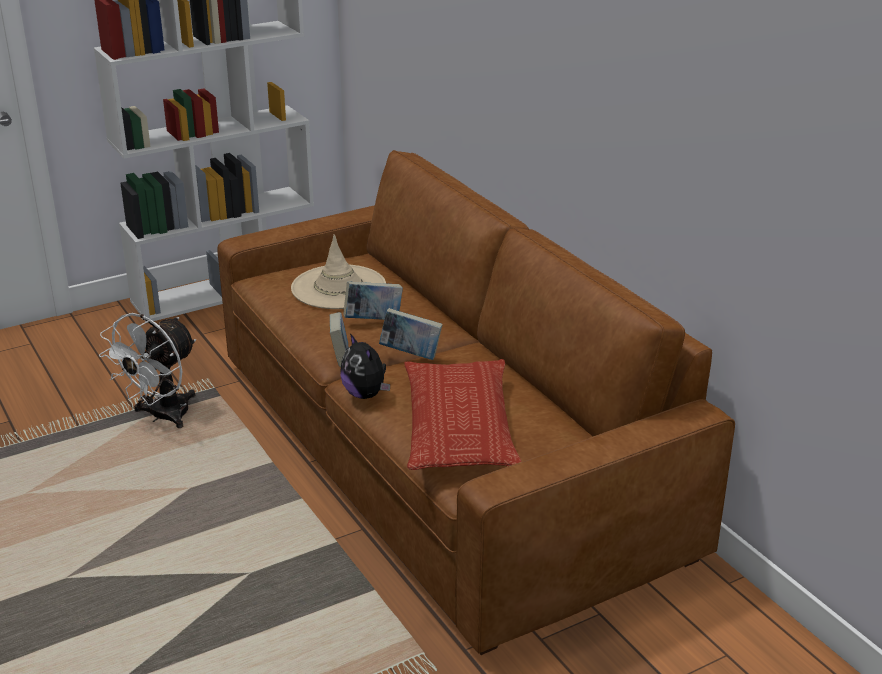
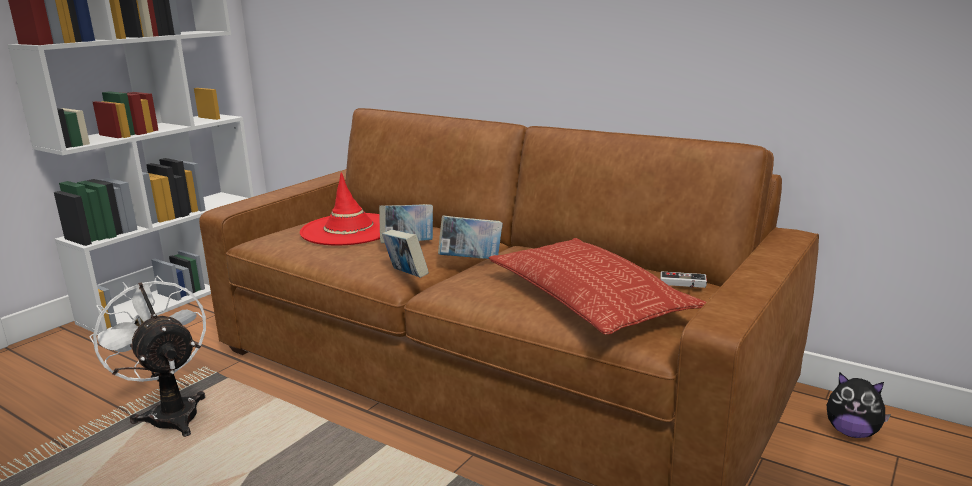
camera: 25 degrees left, 10 degrees down
(162, 417) = (170, 412): white fan -> white fan turned 135 degrees clockwise
(338, 288) = (349, 230): beige hat -> red hat
(366, 394) = (463, 296): plush toy -> plush toy (852, 432)
(558, 435) = (683, 284): none -> game controller

